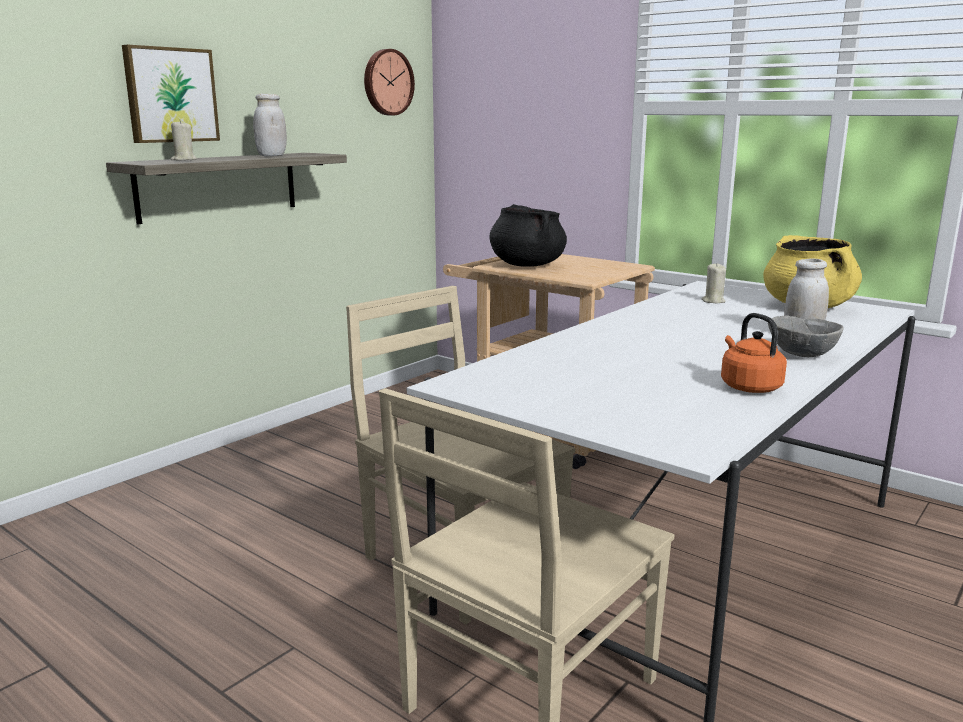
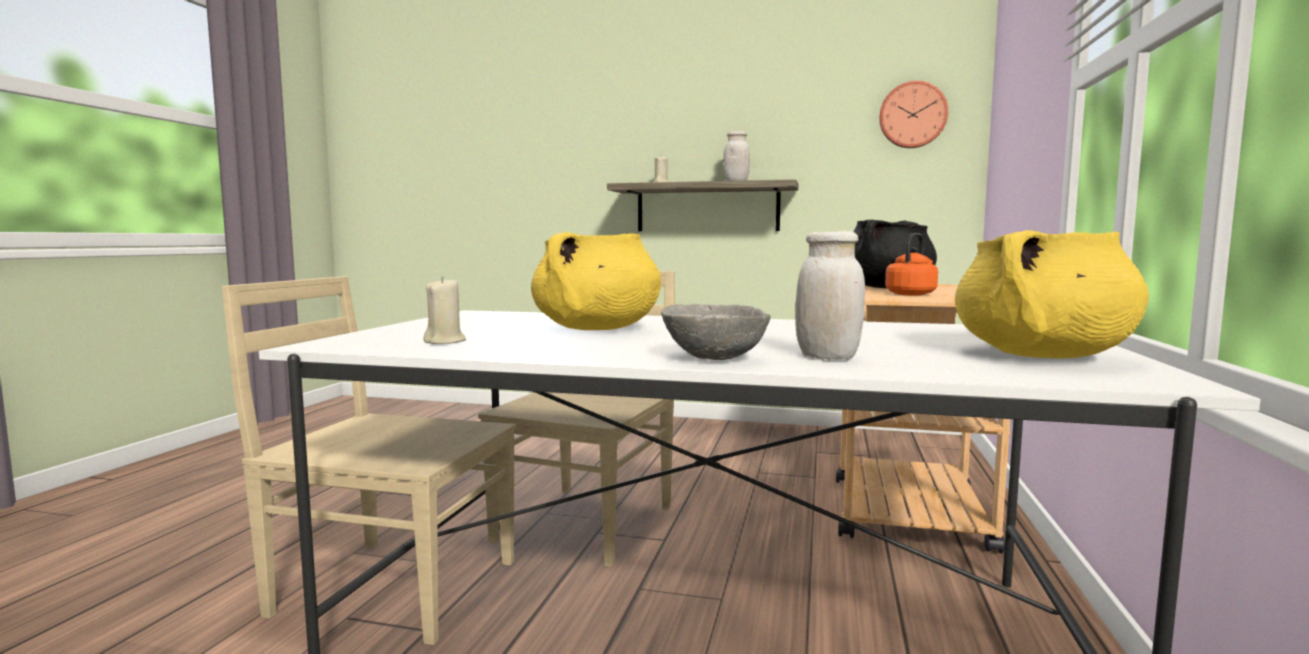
camera: 65 degrees right, 10 degrees down
(170, 95) = (675, 140): picture -> none
(637, 360) = (596, 329): none -> yellow cooking pot
(713, 301) = (945, 333): beige candle -> beige candle (445, 342)
(748, 386) = (536, 349): orange kettle -> orange kettle (911, 294)

